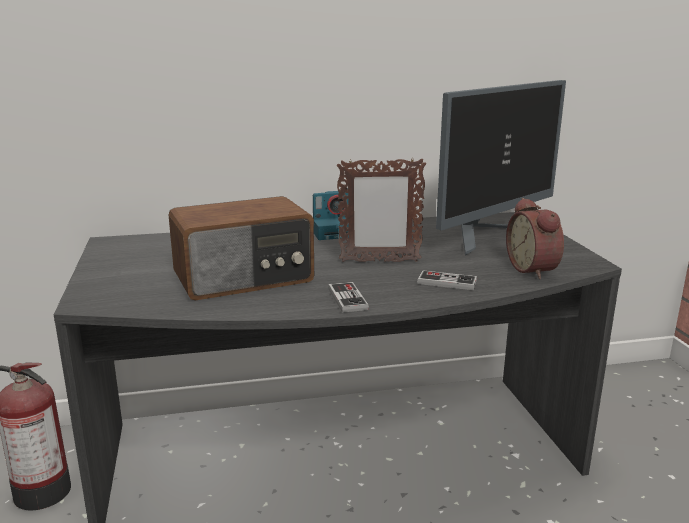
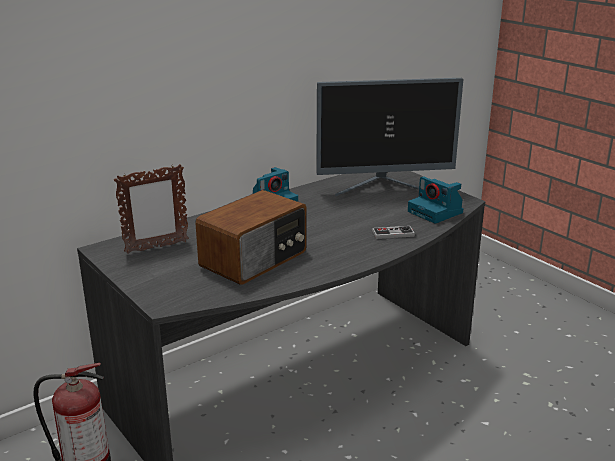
camera: 25 degrees left, 5 degrees up
(347, 299) = (344, 260): game controller -> none
(379, 261) = (332, 225): picture frame -> picture frame (156, 247)
(491, 234) = (384, 187): monitor -> monitor turned 60 degrees clockwise
(534, 269) = (436, 212): alarm clock -> camera

